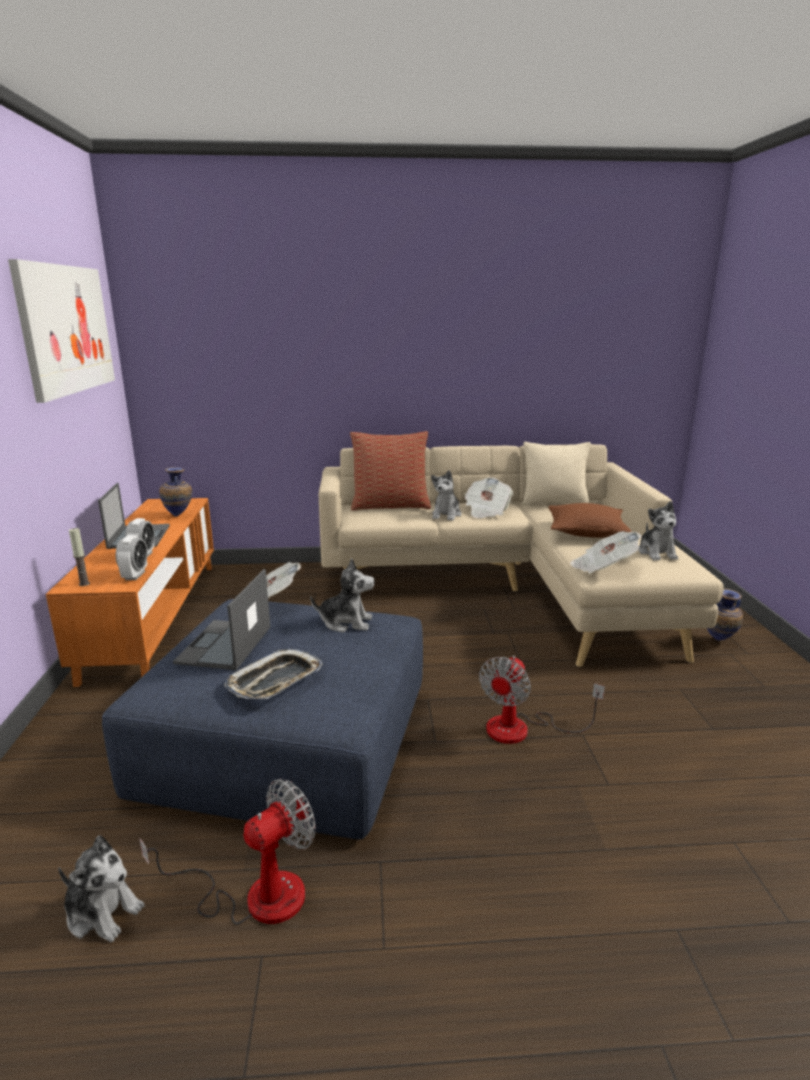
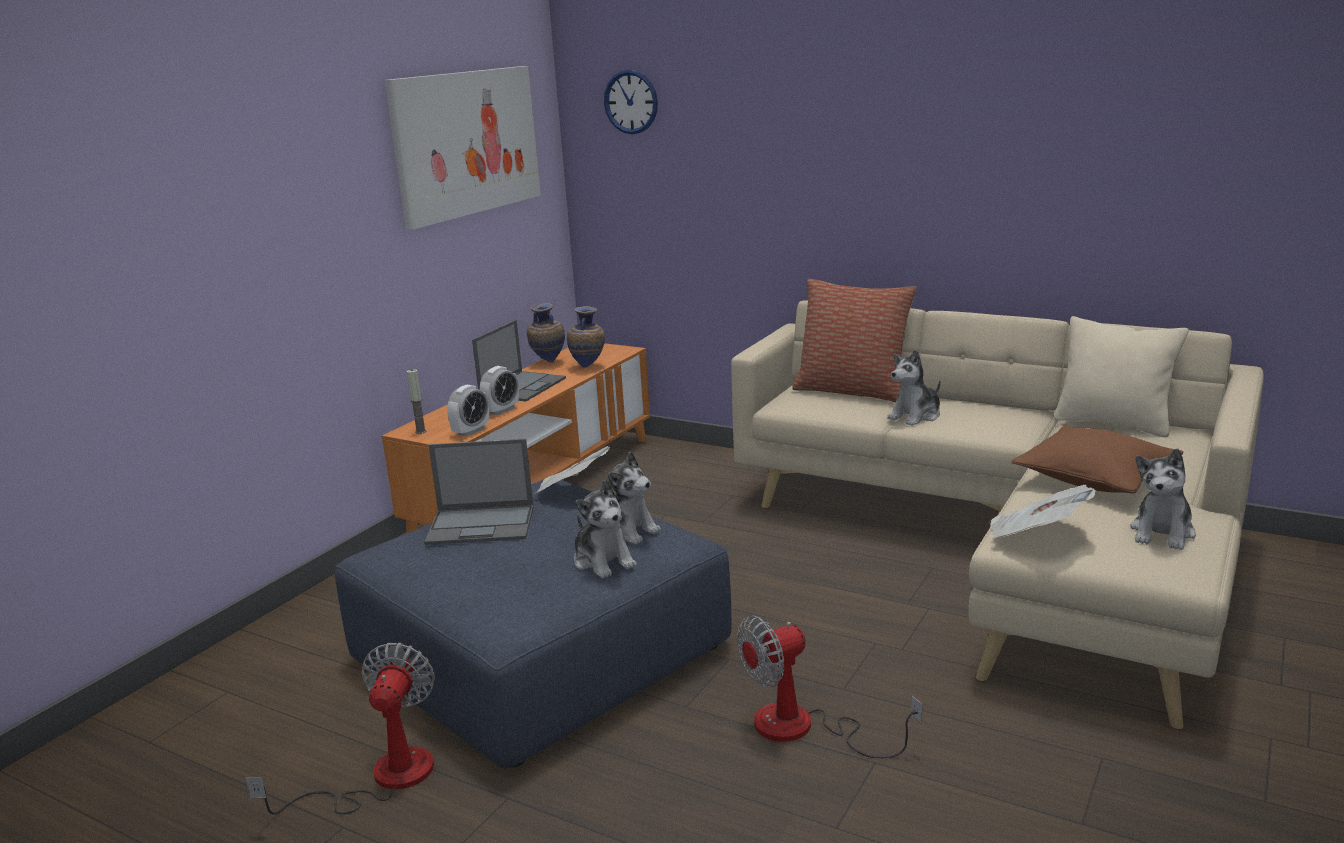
camera: 35 degrees right, 0 degrees up
(103, 912) = (270, 742): plush toy -> plush toy (603, 561)
(185, 305) = (631, 102): none -> wall clock
(224, 645) = (482, 525): laptop -> laptop turned 135 degrees counterclockwise
(255, 895) = (381, 779): fan -> fan turned 75 degrees counterclockwise
(275, 681) = (485, 573): tray -> none
(486, 511) = (981, 420): newspaper -> none
(718, 641) = (1276, 714): vase -> vase (548, 363)

